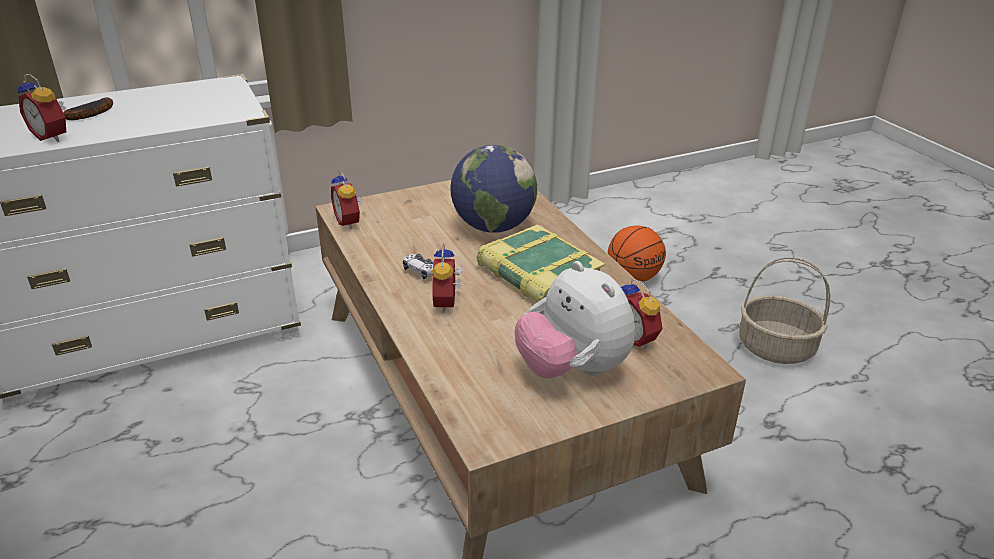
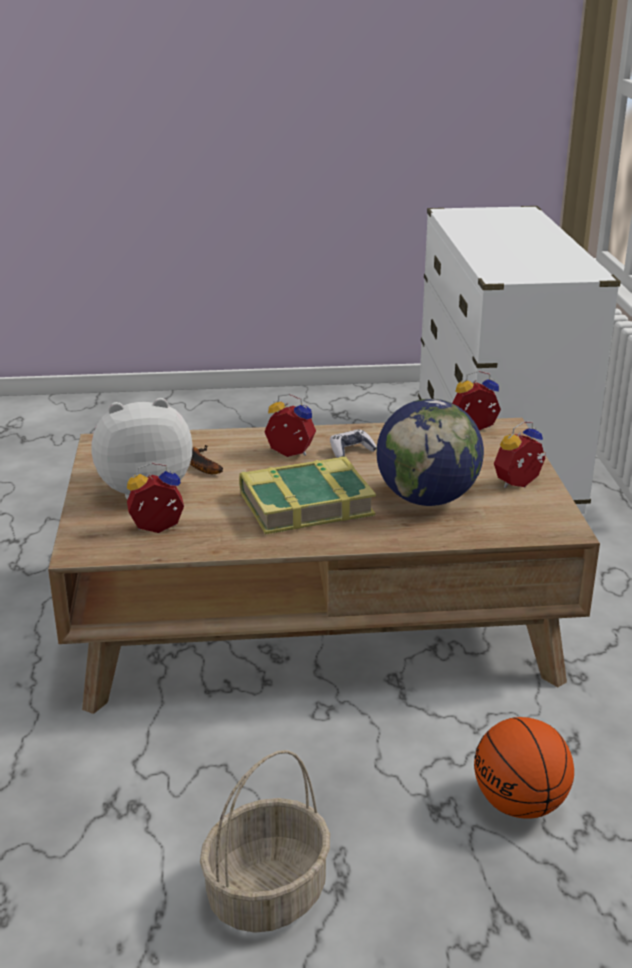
camera: 110 degrees right, 5 degrees down
(53, 136) = (472, 232): alarm clock -> alarm clock (520, 484)
(87, 115) = (515, 238): banana -> banana (200, 464)

